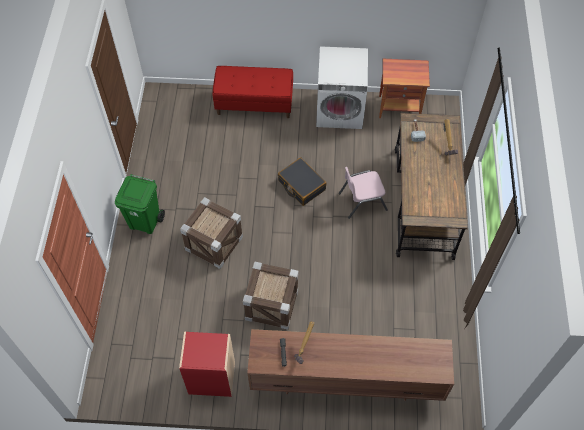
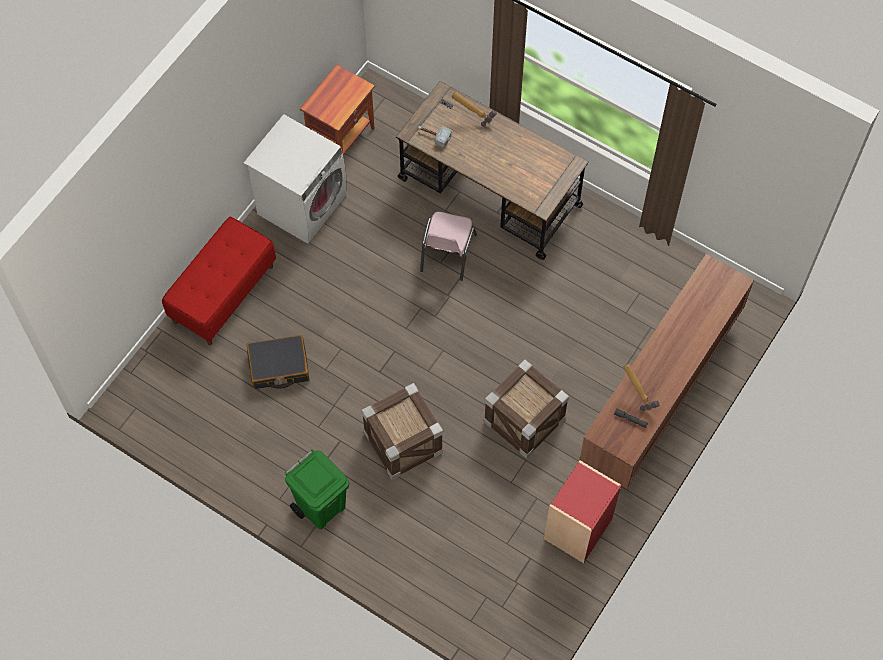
camera: 60 degrees left, 5 degrees up
(301, 185) = (383, 305): black suitcase -> black suitcase (279, 367)

